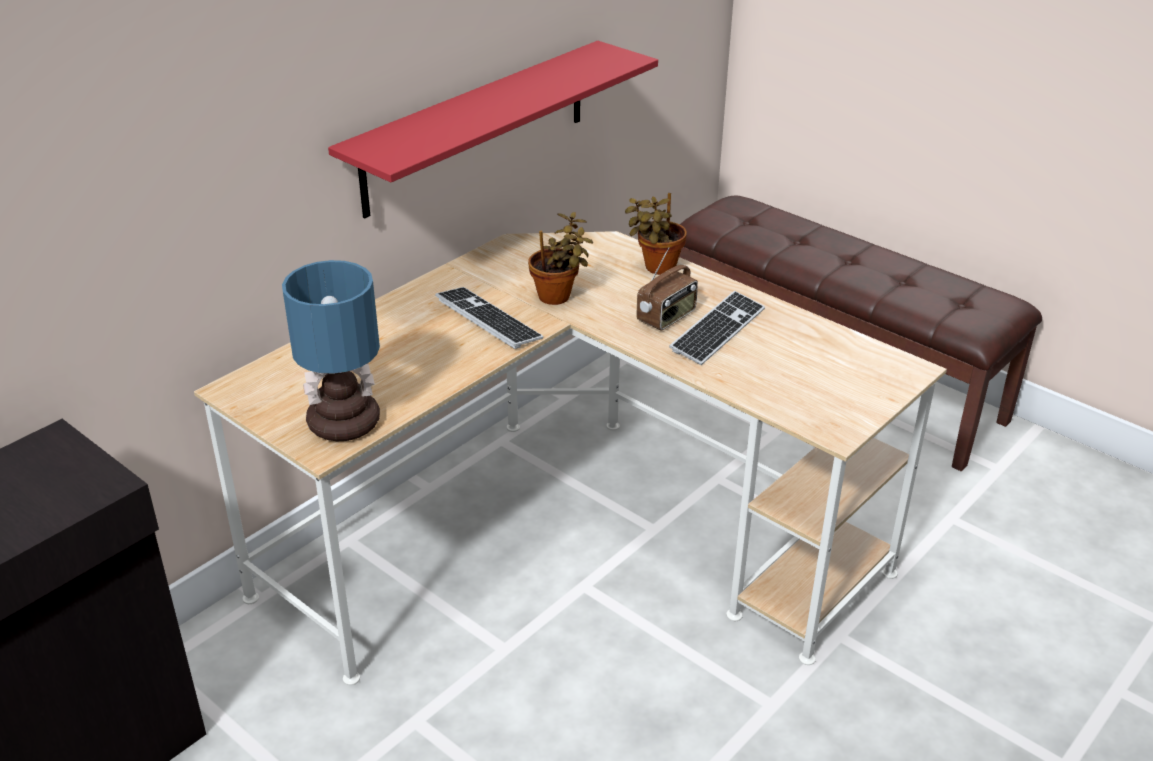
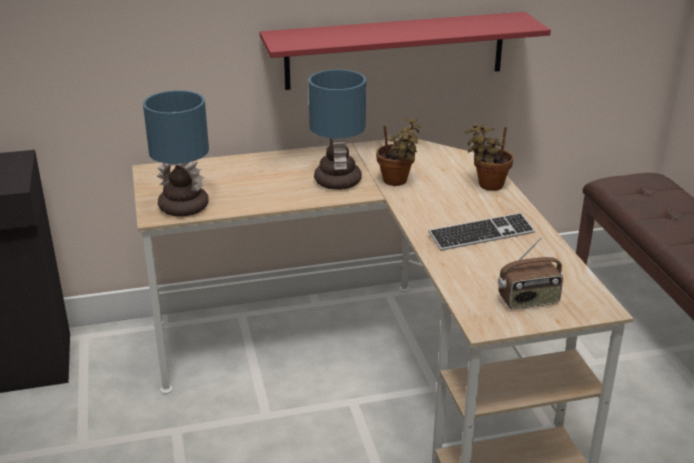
camera: 35 degrees right, 5 degrees down
(488, 319) = (336, 180): keyboard -> table lamp
(667, 317) = (455, 215): radio -> radio (528, 301)

